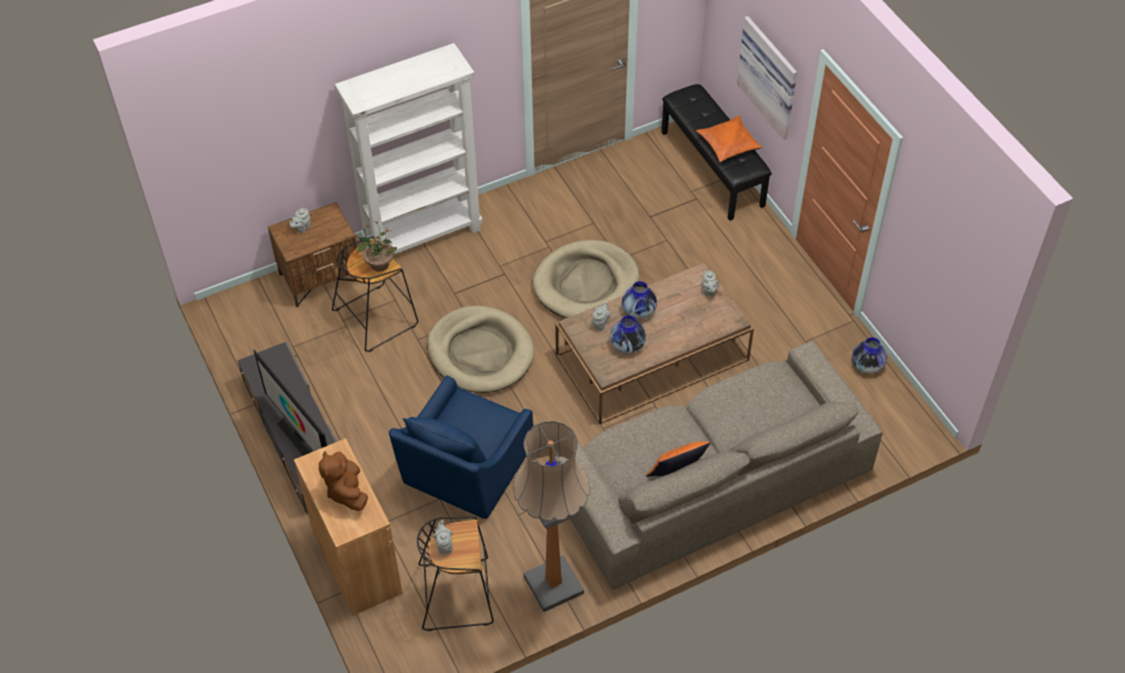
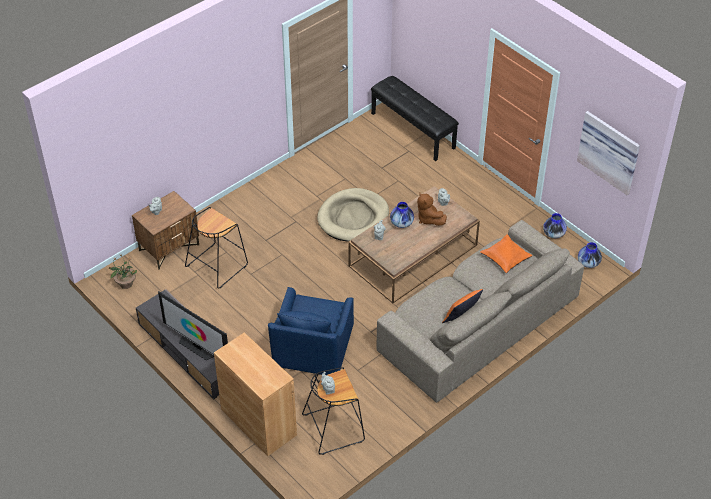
camera: 15 degrees left, 5 degrees down
(346, 491) = (257, 364): brown plush toy -> brown plush toy (428, 219)
(379, 264) = (220, 223): potted plant -> potted plant (125, 283)
(423, 235) = (231, 207): white bookcase -> none
(480, 352) = (297, 274): beige dog bed -> none
(553, 585) = (396, 408): floor lamp -> none
(627, 345) = (401, 245): vase -> vase (588, 263)
(728, 144) = (425, 109): orange pillow -> orange pillow (505, 257)
(770, 76) = (451, 56): picture -> picture (610, 151)

